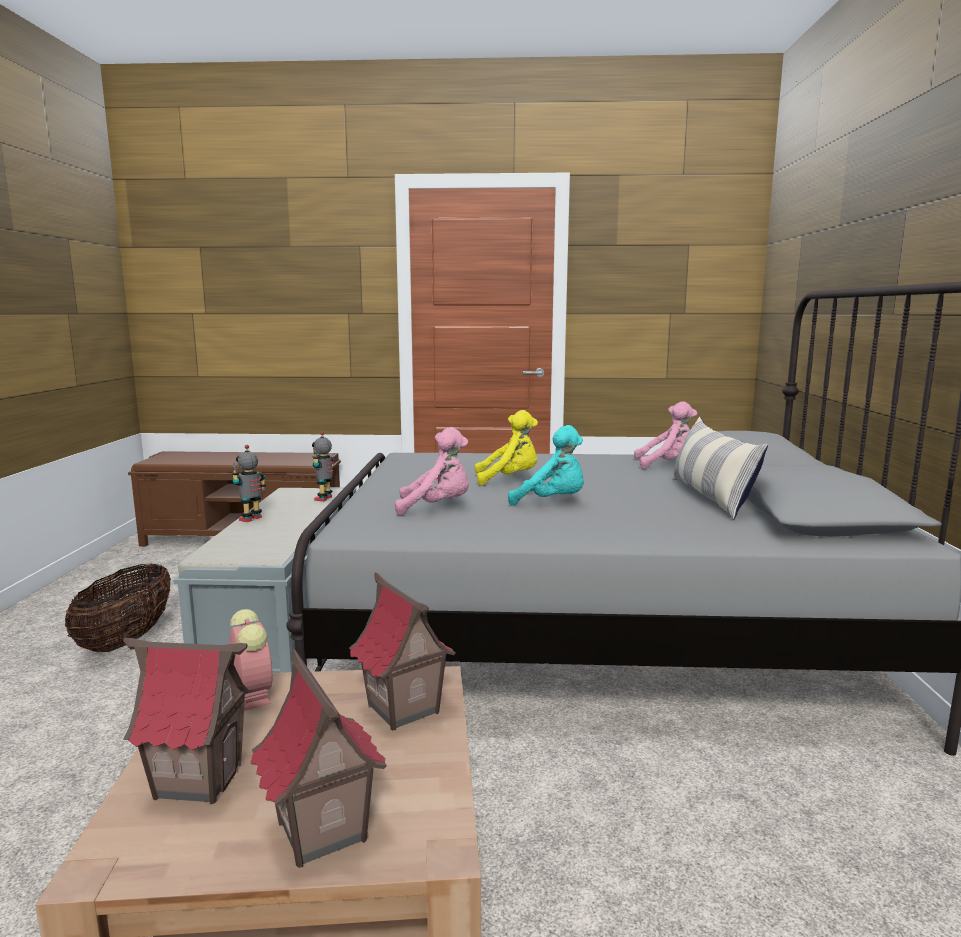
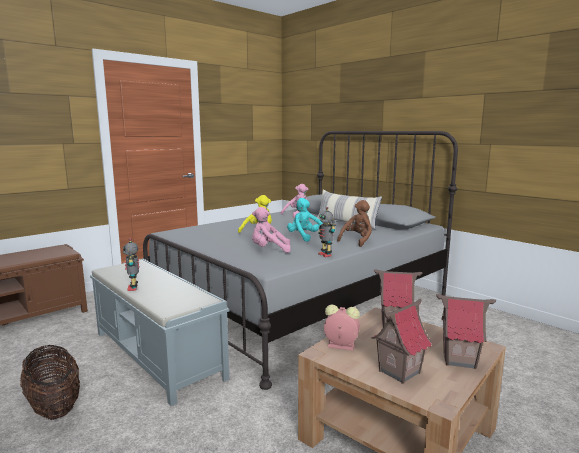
camera: 45 degrees left, 0 degrees up
(324, 499) = (145, 268): toy robot -> toy robot (325, 255)
(437, 507) = (269, 250): pink plush toy -> pink plush toy turned 135 degrees counterclockwise
(552, 503) = (305, 237): turquoise plush toy -> turquoise plush toy turned 105 degrees counterclockwise
(624, 530) = (357, 241): none -> brown plush toy

